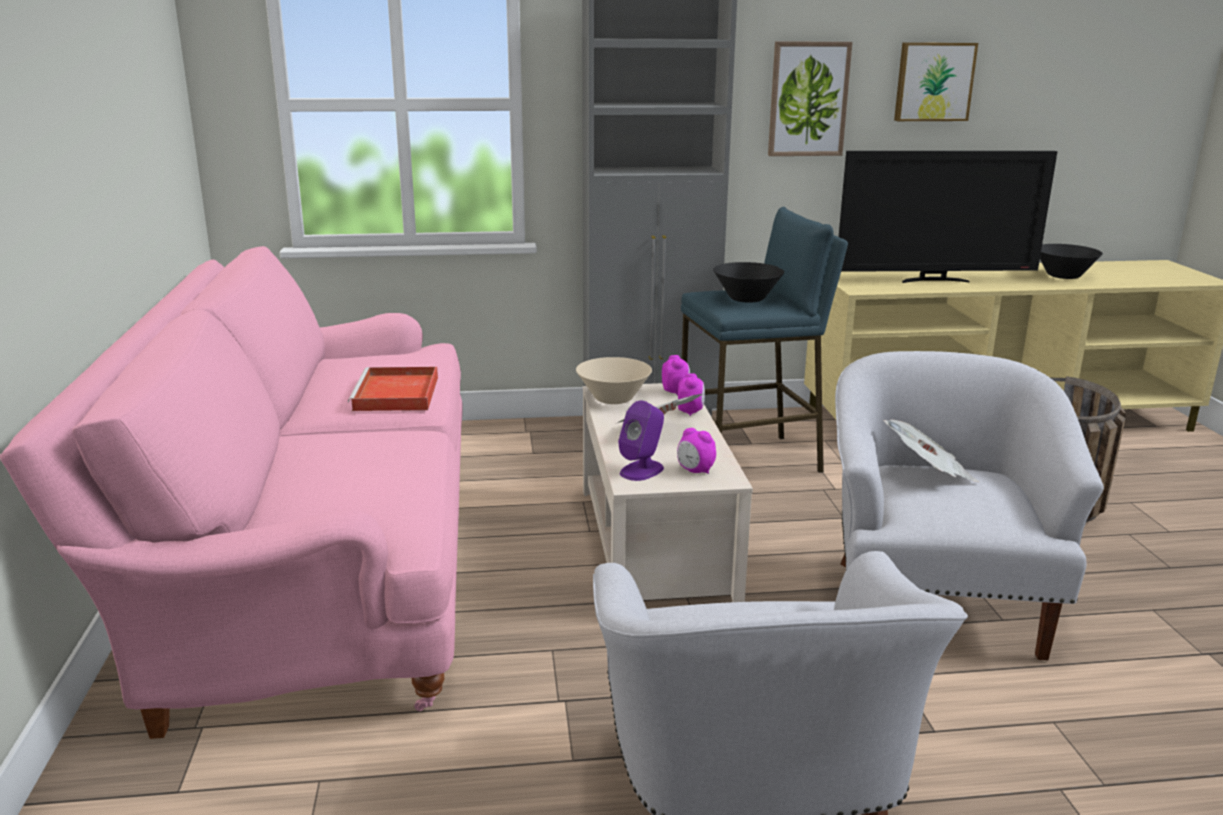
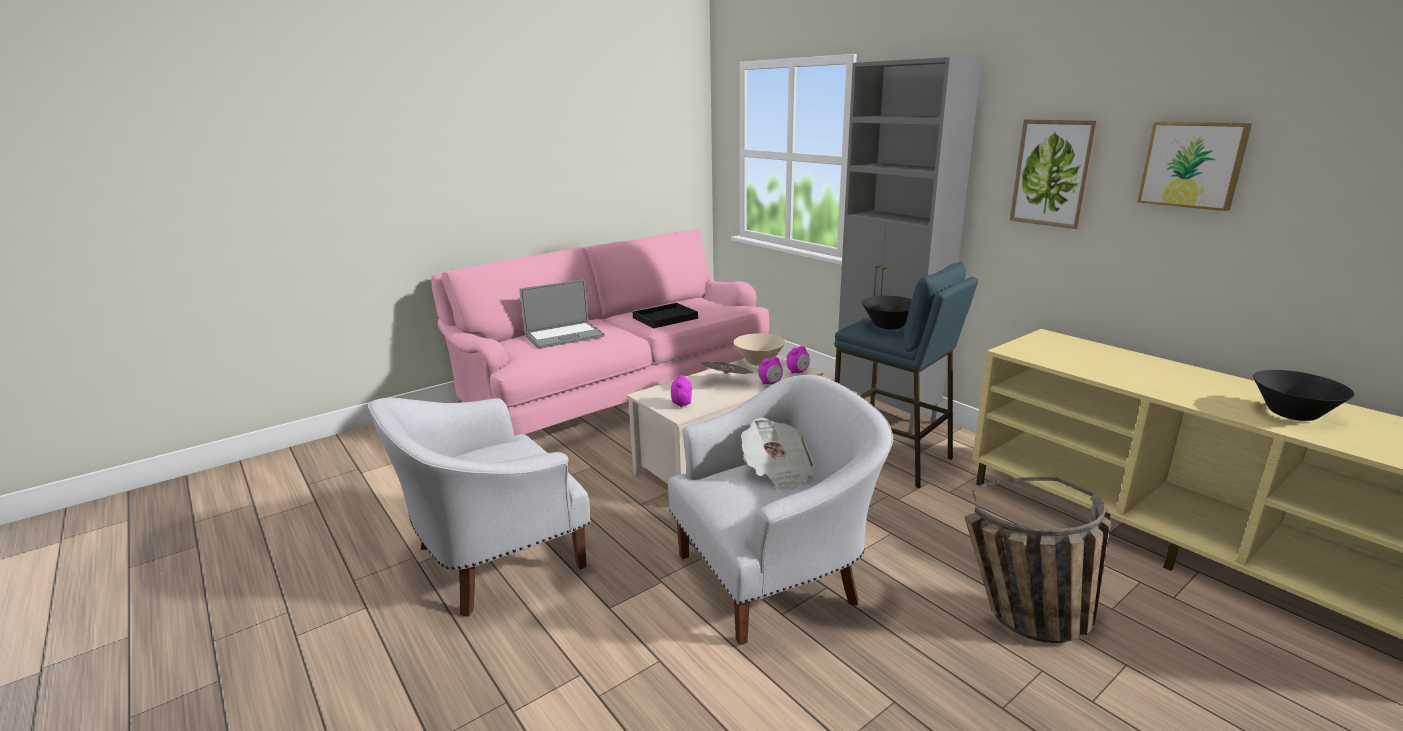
camera: 60 degrees right, 0 degrees up
(348, 470) = (564, 336): none -> laptop
(396, 394) = (664, 318): red tray -> black tray
(642, 470) = (665, 392): purple speaker -> none
(934, 280) = (1111, 367): television -> none

